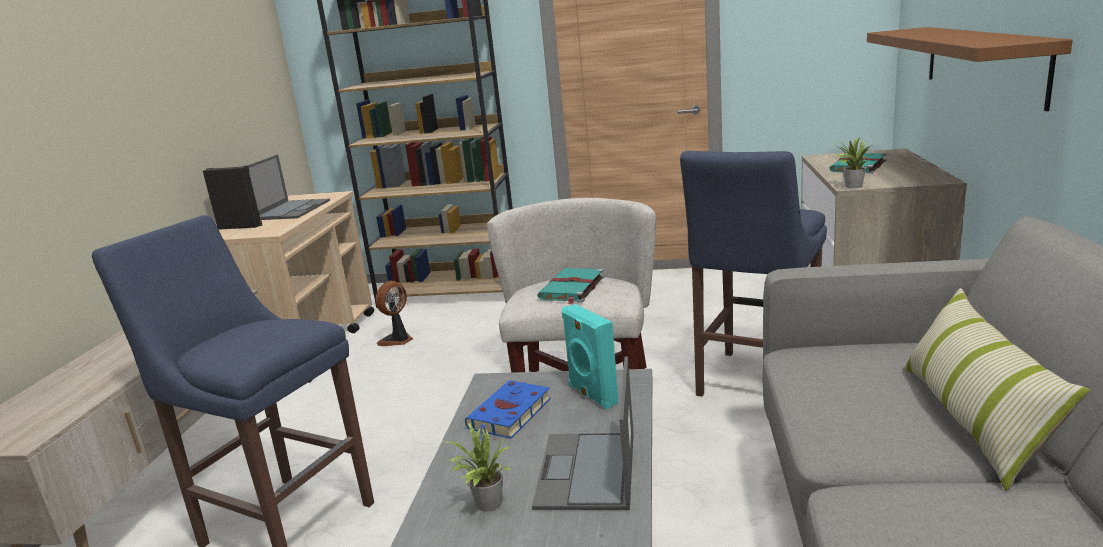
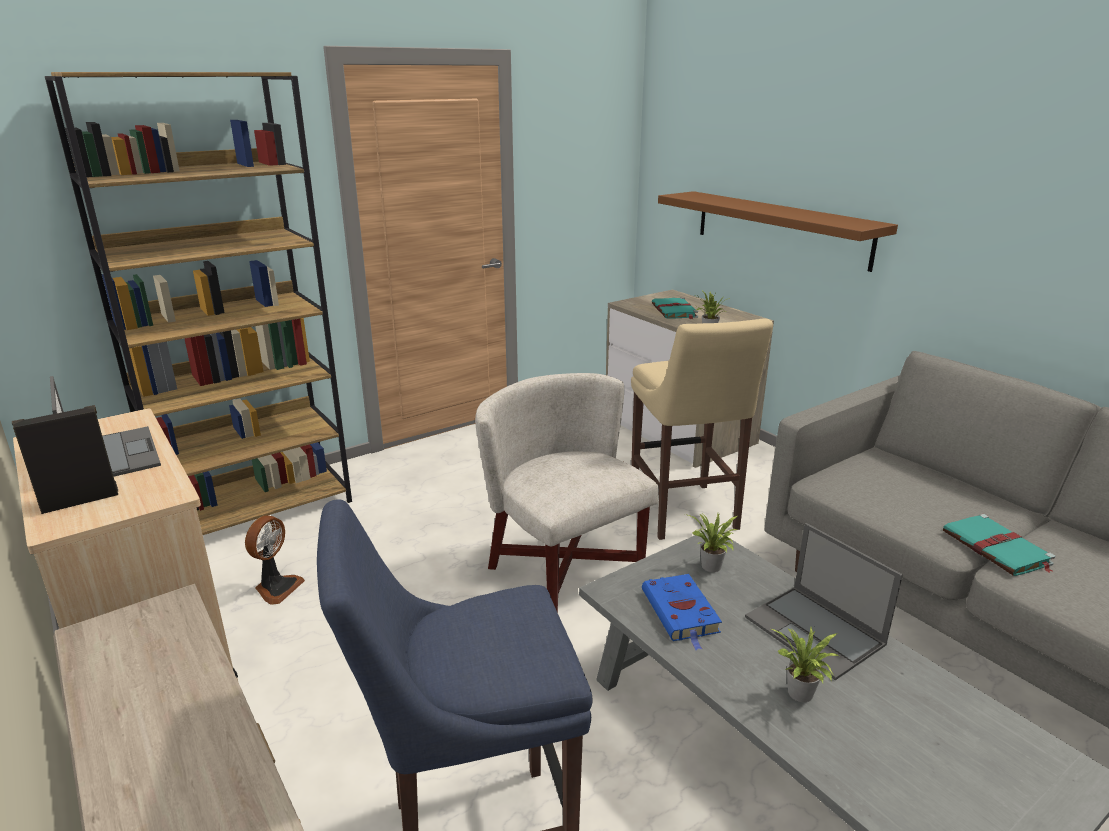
camera: 45 degrees left, 5 degrees up
(397, 340) = (277, 588): fan -> fan turned 150 degrees counterclockwise
(571, 288) = (574, 472): turquoise book -> turquoise book (997, 549)
(591, 395) = (711, 568): turquoise speaker -> potted plant
(754, 383) = (684, 514): blue stool -> beige stool
(973, 420) = (970, 497): pillow -> none

